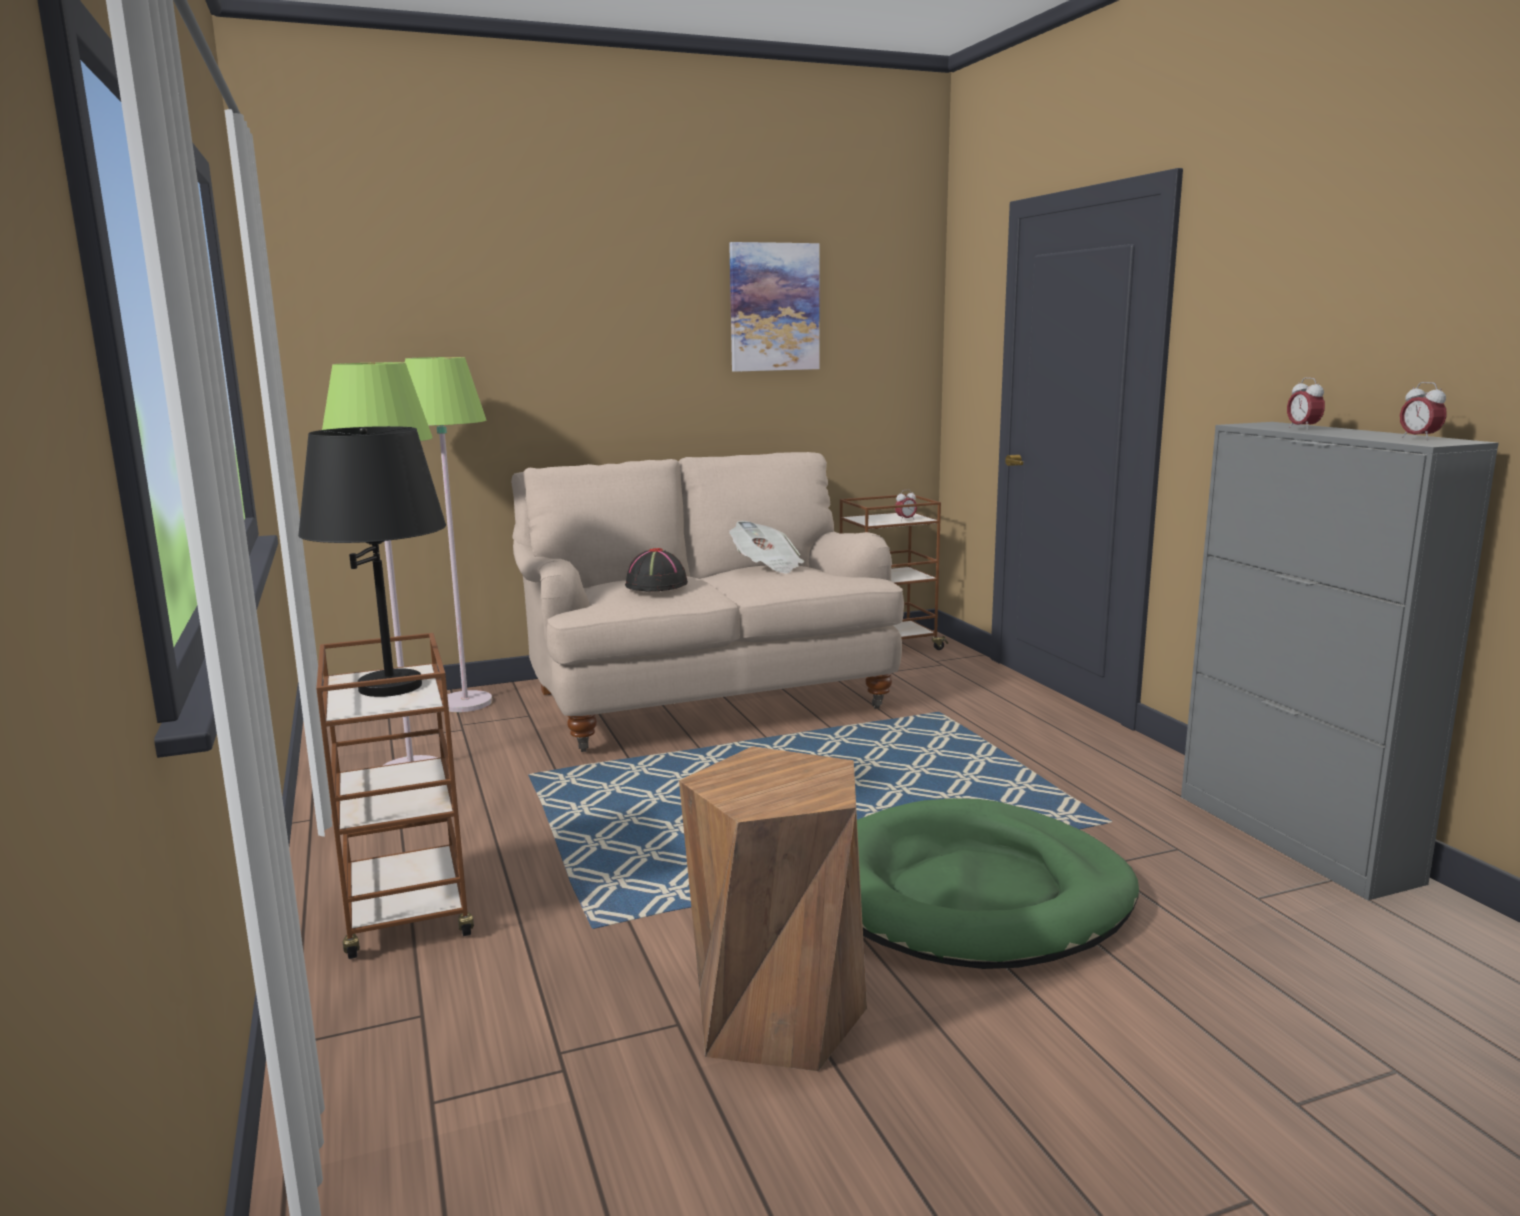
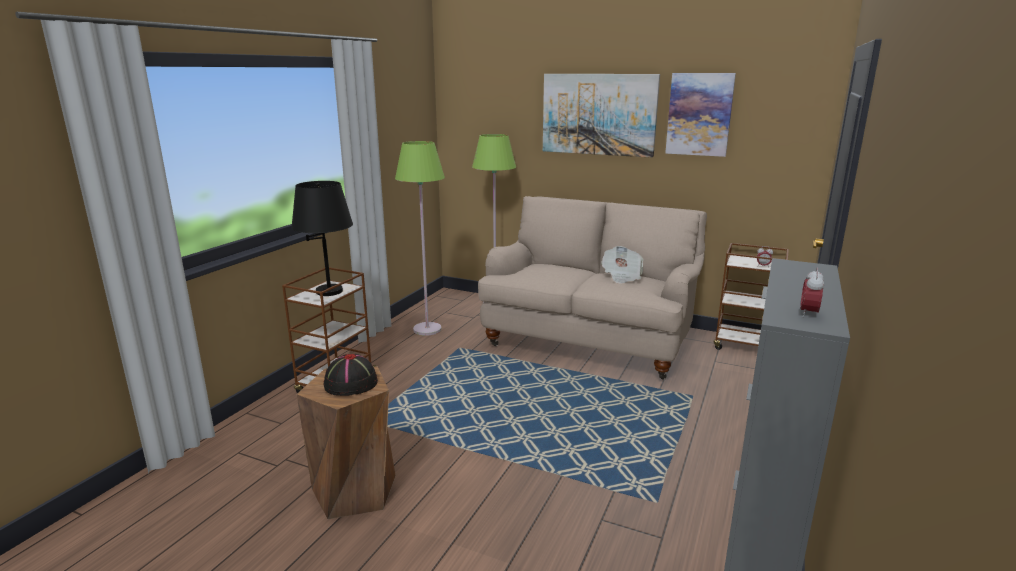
camera: 45 degrees right, 5 degrees up
(615, 313) = (598, 114): none -> picture
(656, 585) = (543, 272): black hat -> black hat (350, 384)
(973, 894) = (513, 493): green dog bed -> none
(1303, 428) = (799, 278): alarm clock -> none

